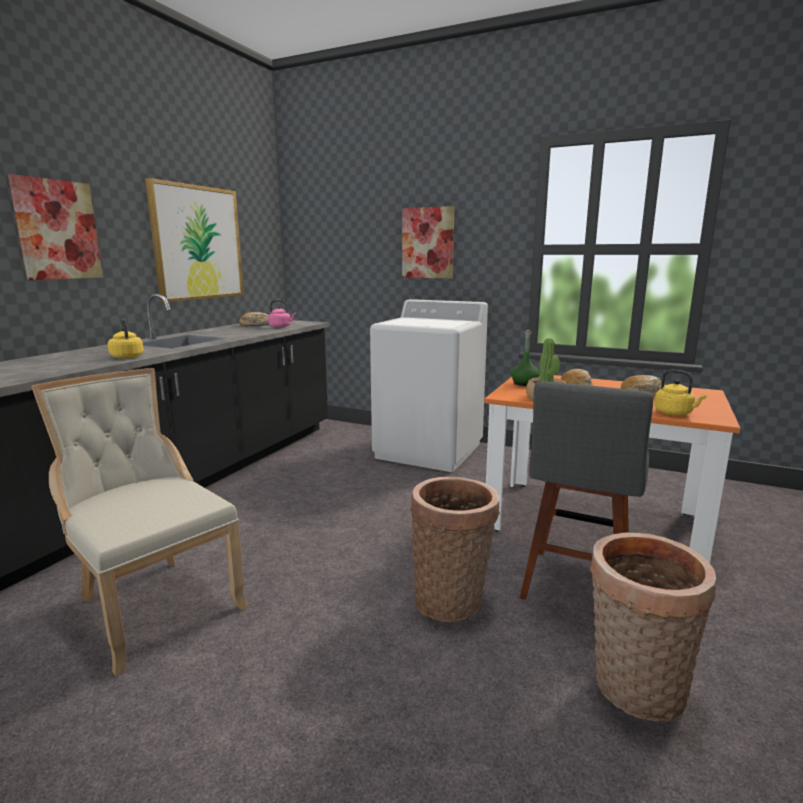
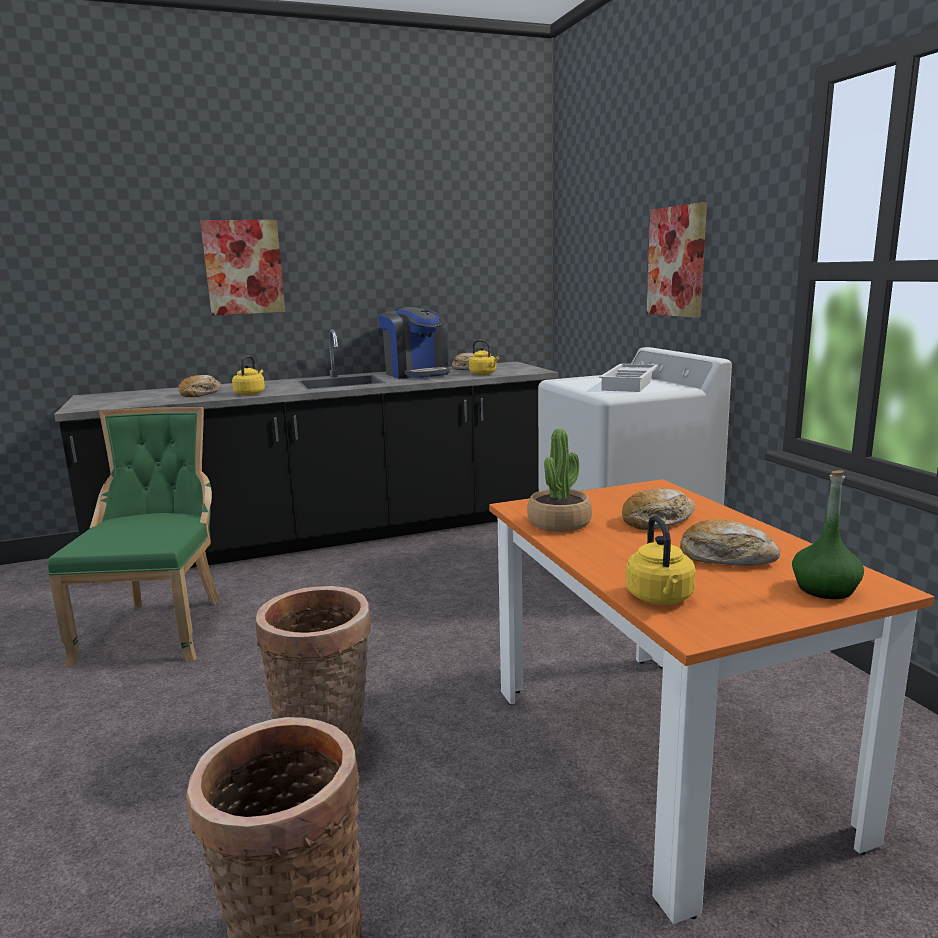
camera: 45 degrees right, 0 degrees up
(65, 363) = (201, 394): none -> bread
(154, 603) = (158, 628): beige chair -> green chair
(198, 243) = (412, 271): picture -> none
(226, 331) = (417, 374): none -> coffee machine
(281, 327) = (484, 373): pink kettle -> yellow kettle
(434, 321) = (631, 384): none -> white tray
(524, 383) = (605, 497): green bottle -> green bottle (824, 589)
(575, 588) = (461, 814): grey stool -> none

